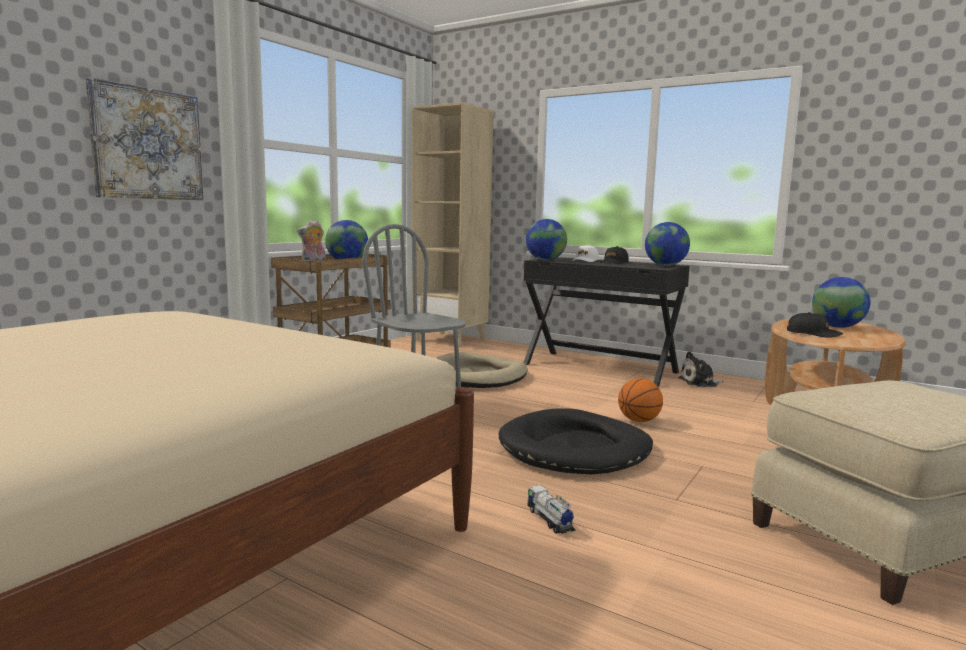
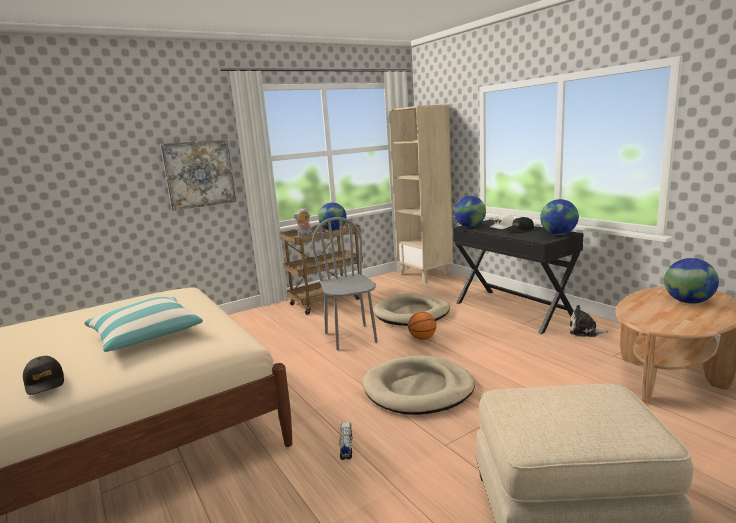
camera: 25 degrees right, 5 degrees up
(213, 347) = (146, 335): none -> pillow
(575, 449) = (418, 389): black dog bed -> beige dog bed
(638, 421) = (491, 368): basketball -> basketball (422, 338)
(813, 334) = (646, 311): black cap -> black cap (45, 382)

